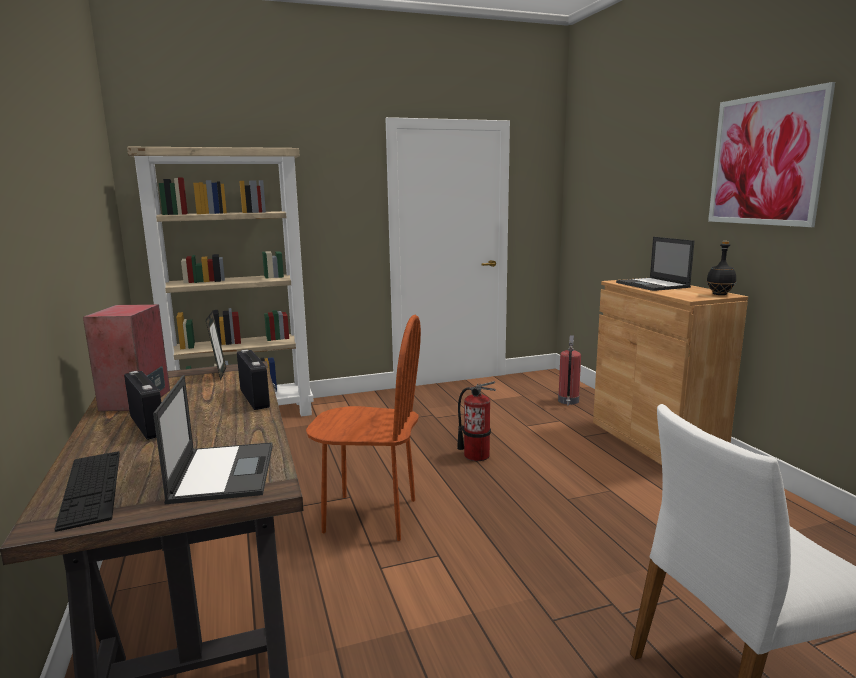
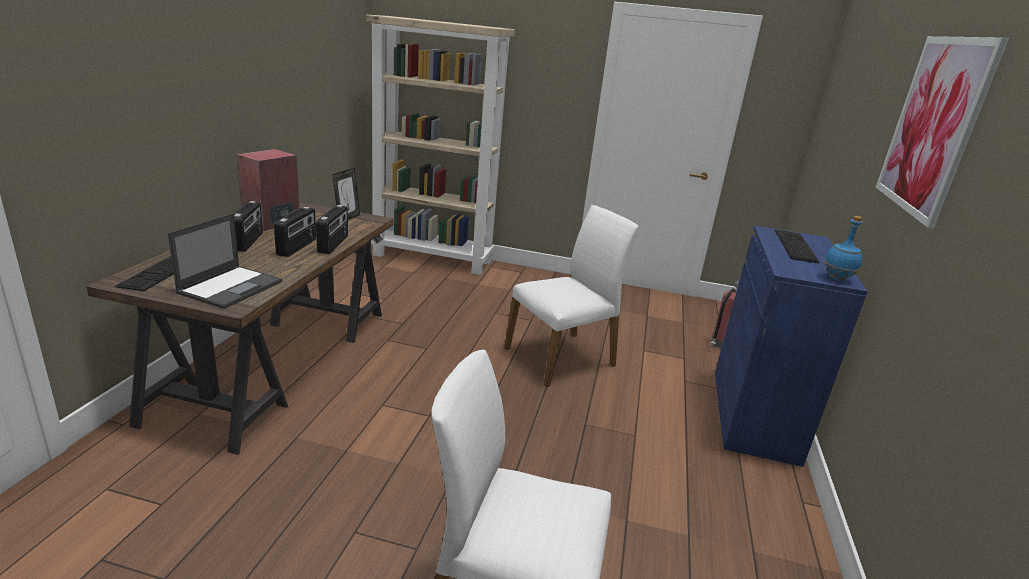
camera: 30 degrees right, 10 degrees up
(219, 412) = (297, 247): none -> radio
(370, 516) = (421, 367): brown chair -> none
(476, 455) = (561, 357): fire extinguisher -> white chair
(653, 285) = (795, 246): laptop -> keyboard
(655, 440) = (754, 414): brown cabinet -> blue cabinet
(720, 294) = (837, 278): black bottle -> blue bottle

